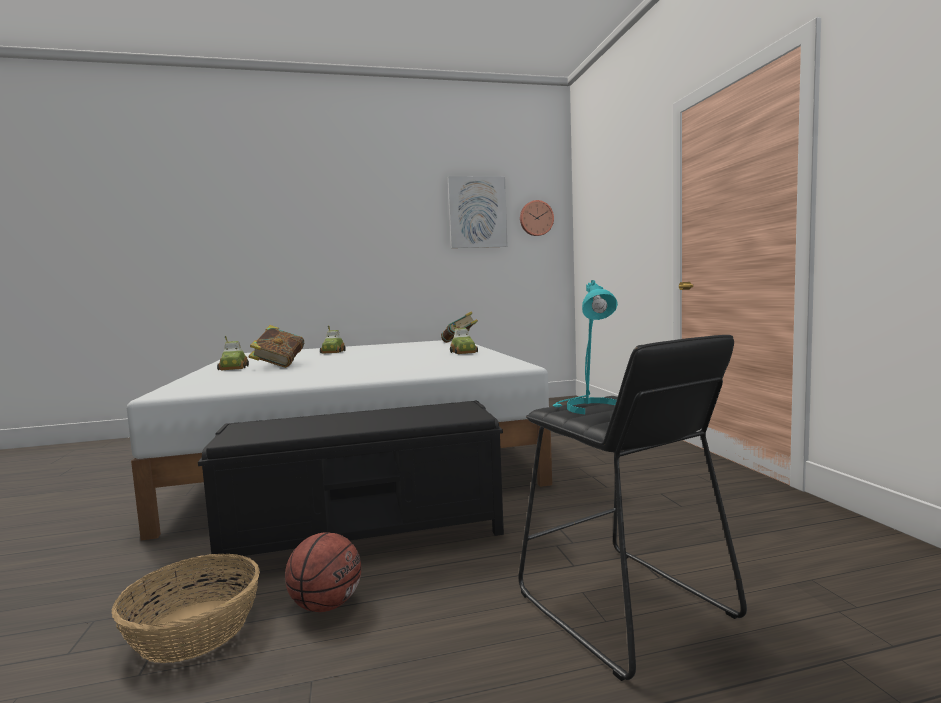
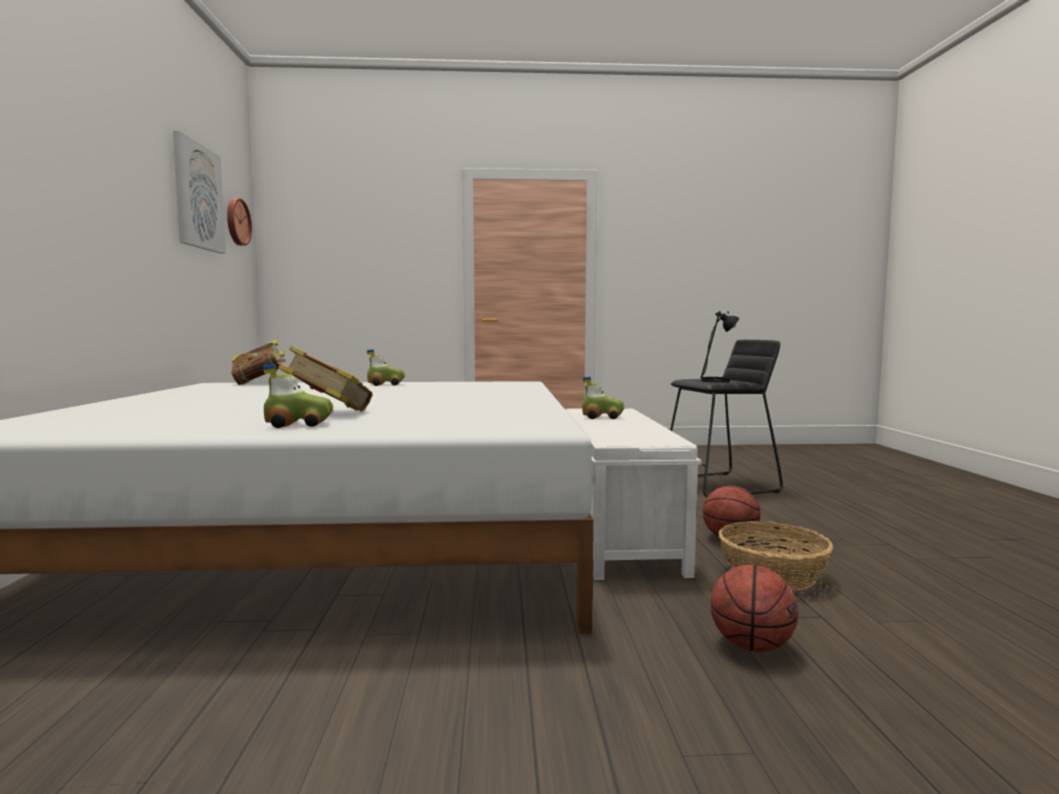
camera: 80 degrees left, 0 degrees up
(57, 604) = (751, 646): none -> basketball
(333, 352) = (195, 404): toy car -> toy car (602, 417)
(368, 534) = (615, 529): black bench -> white bench
(590, 409) = (716, 381): turquoise table lamp -> black table lamp

